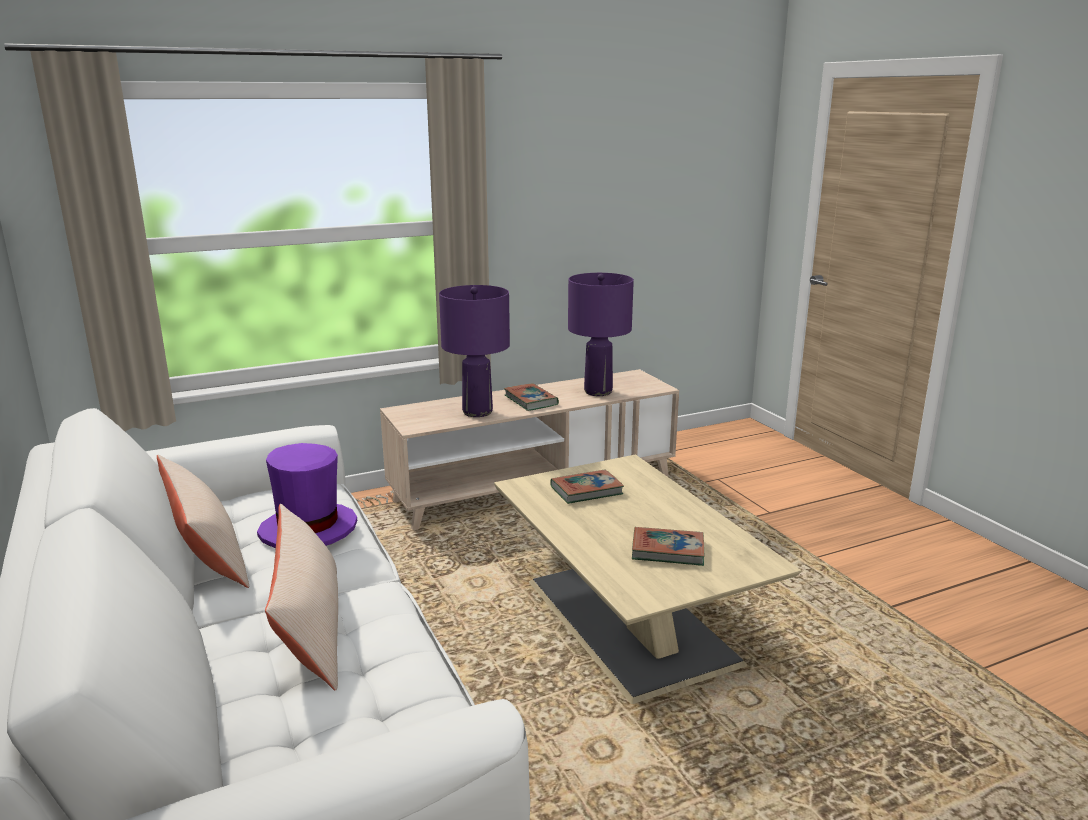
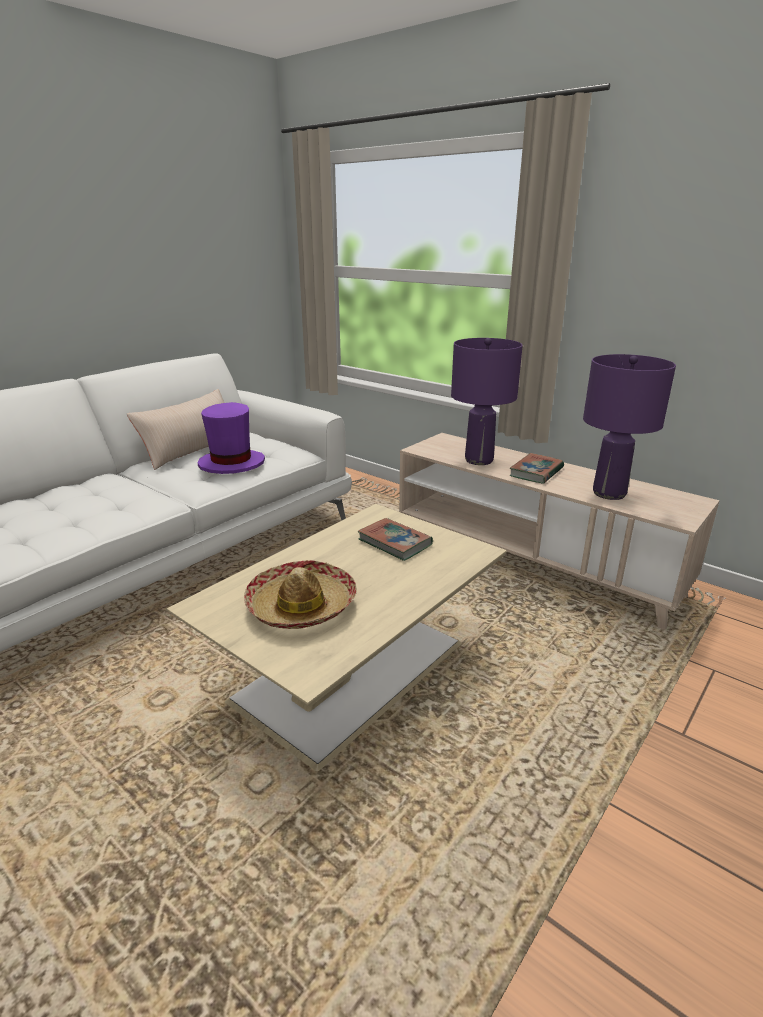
camera: 65 degrees right, 5 degrees up
(310, 629) = (110, 496): beige pillow -> none
(667, 550) = (301, 606): book -> hat

